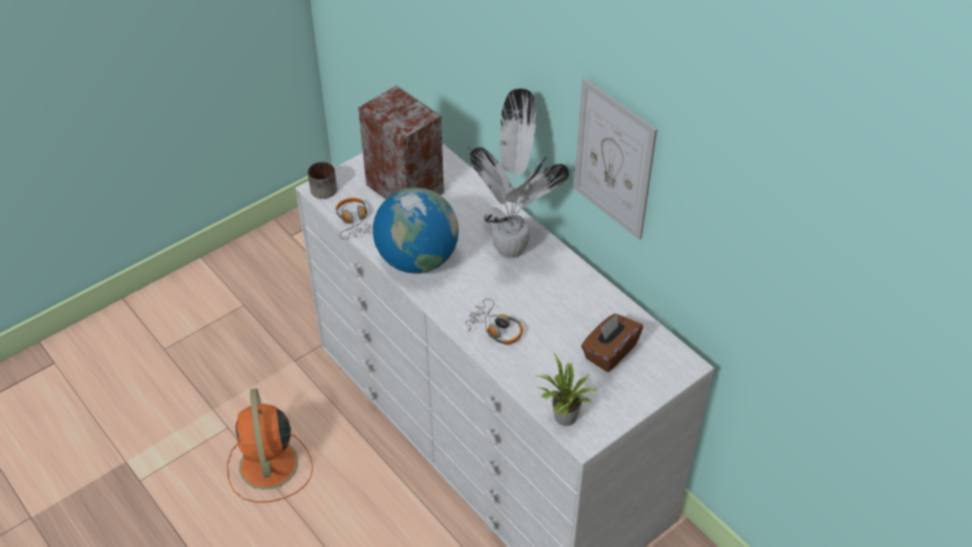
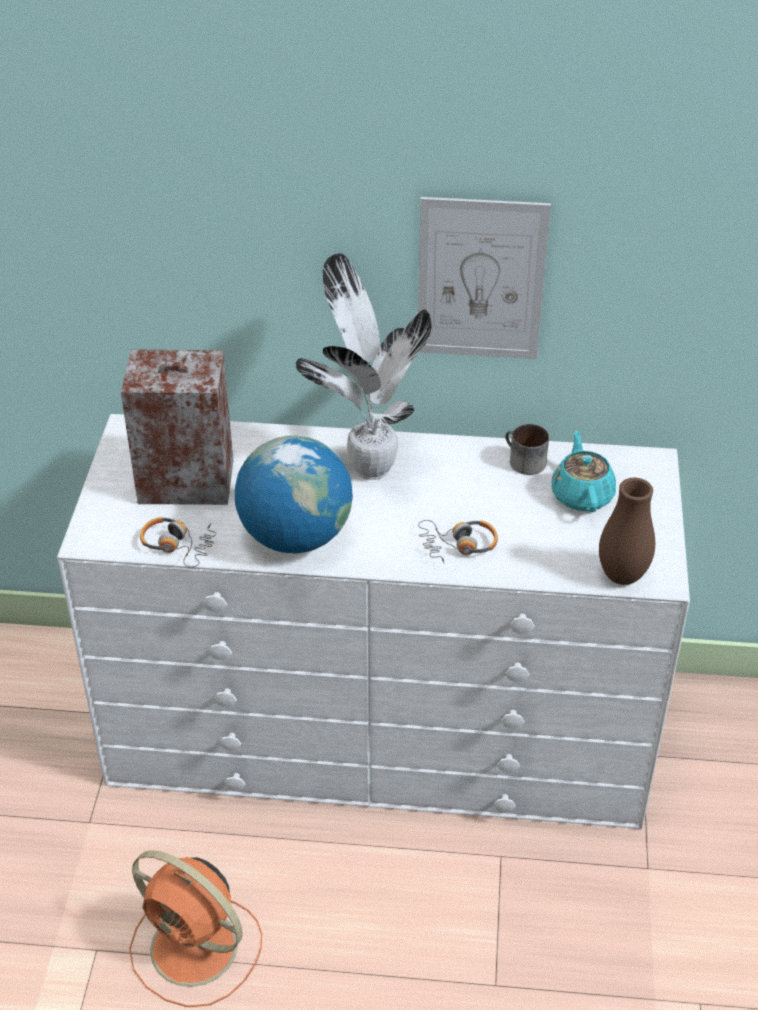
camera: 45 degrees left, 5 degrees down
(323, 187) = (91, 536): mug -> mug (522, 461)
(562, 418) = (622, 576): potted plant -> brown vase
(609, 352) = (582, 495): brown tissue box -> turquoise teapot

